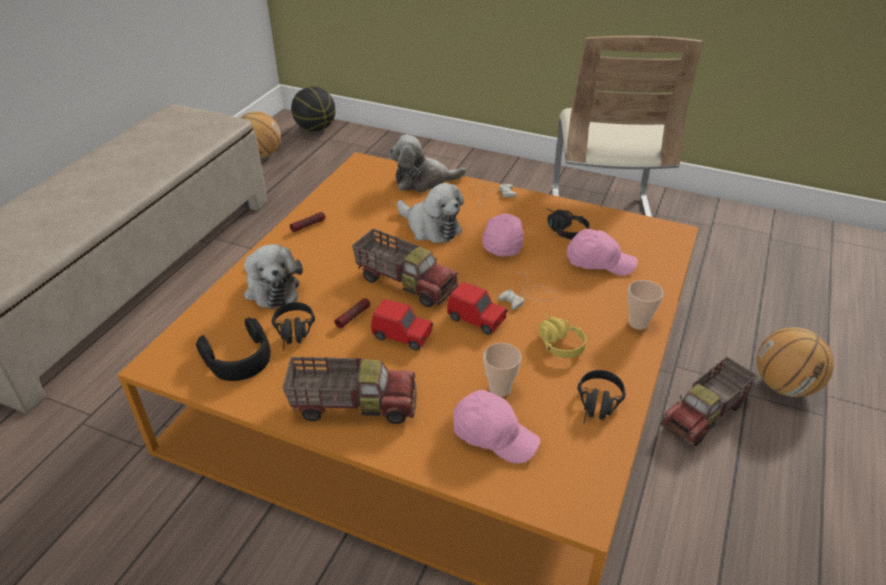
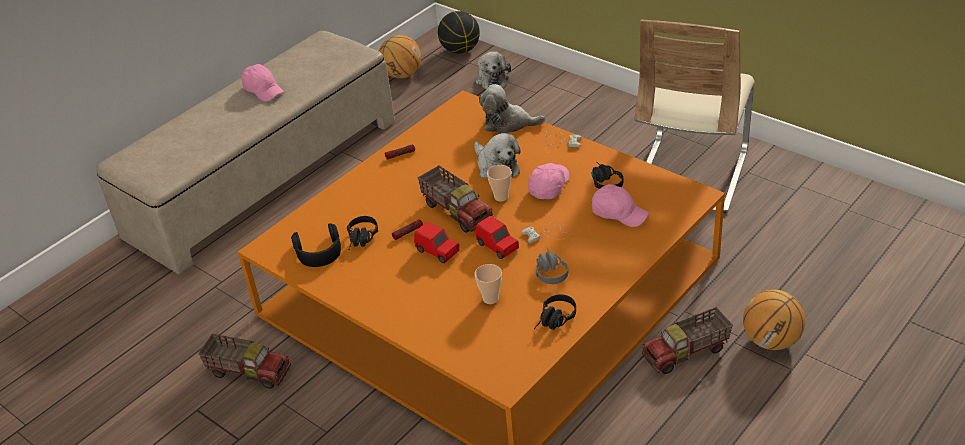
camera: 20 degrees right, 0 degrees up
(271, 287) = (357, 202): plush toy -> plush toy (492, 79)
(353, 404) = (385, 294): toy truck -> toy truck (249, 371)
(494, 435) = (472, 328): pink cap -> pink cap (263, 90)
(555, 341) = (549, 271): yellow headphones -> grey headphones
(638, 323) = (621, 266): cup -> cup (501, 197)

